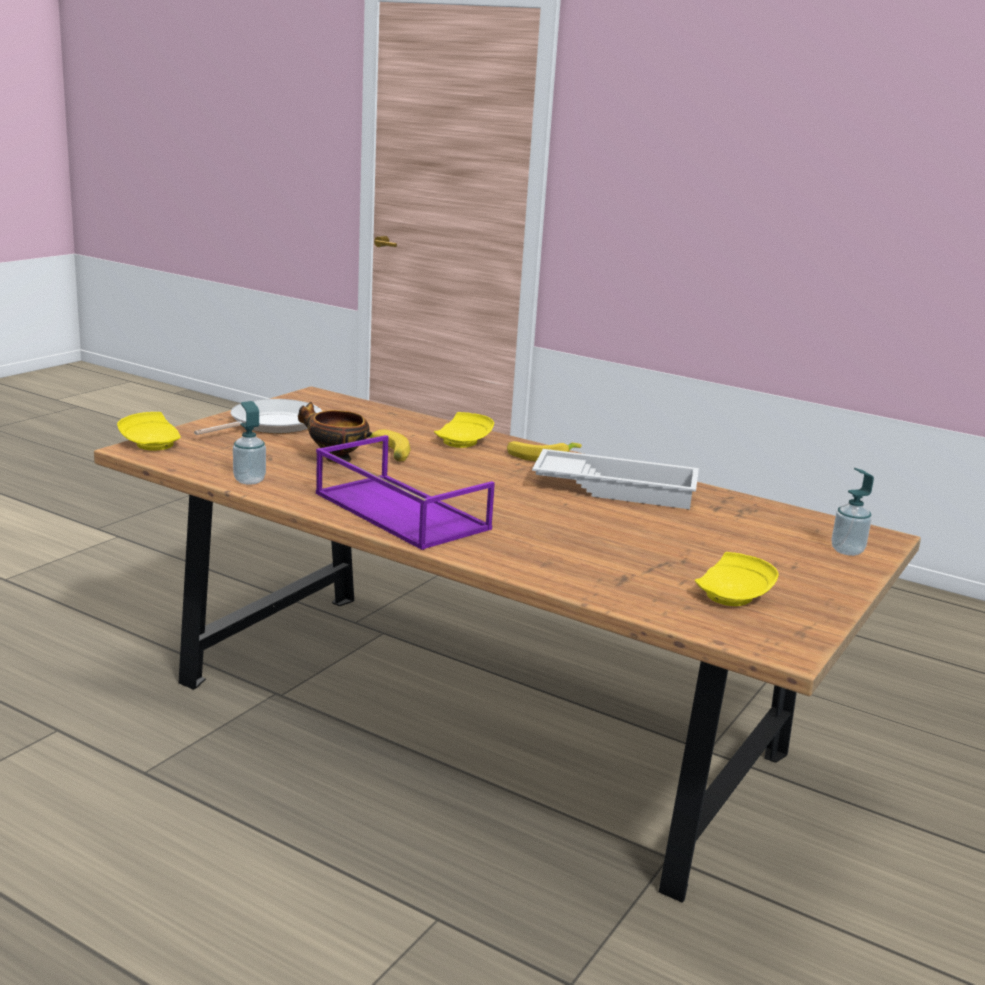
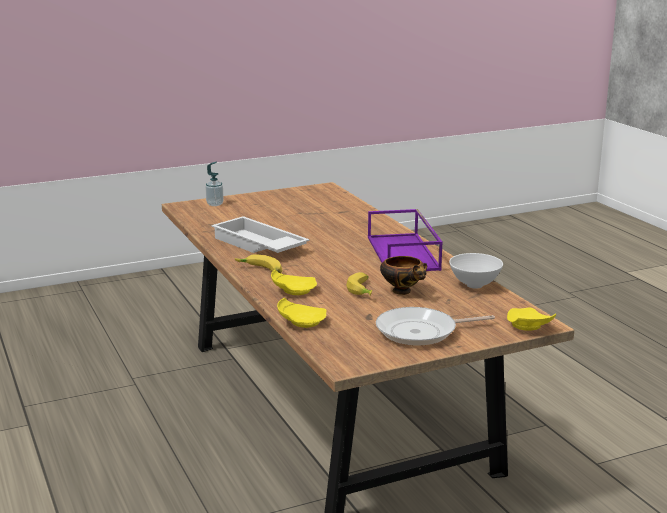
camera: 145 degrees left, 0 degrees up
(249, 480) = (475, 285): soap dispenser -> white bowl
(734, 595) = (307, 200): yellow plate -> yellow plate (301, 322)

